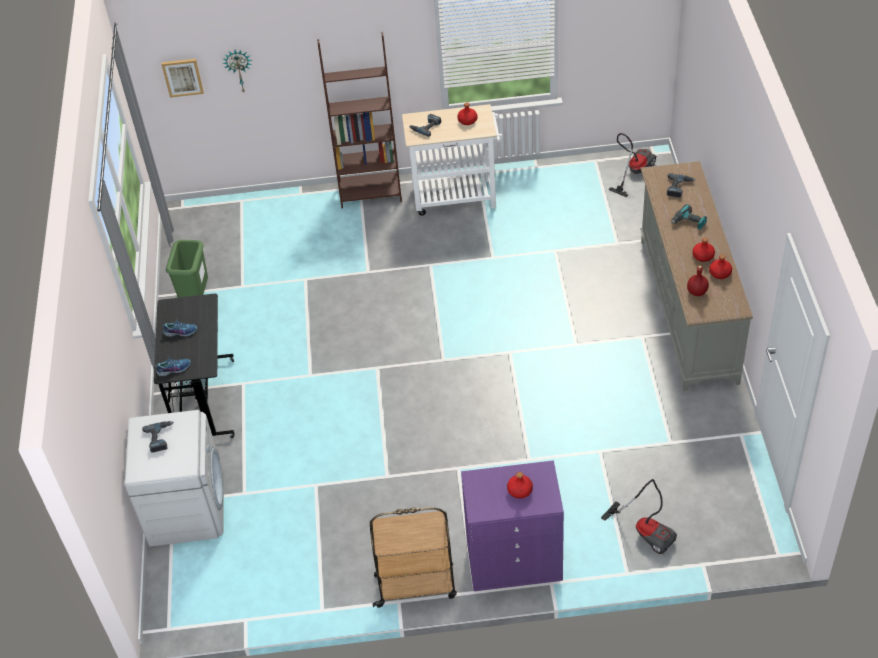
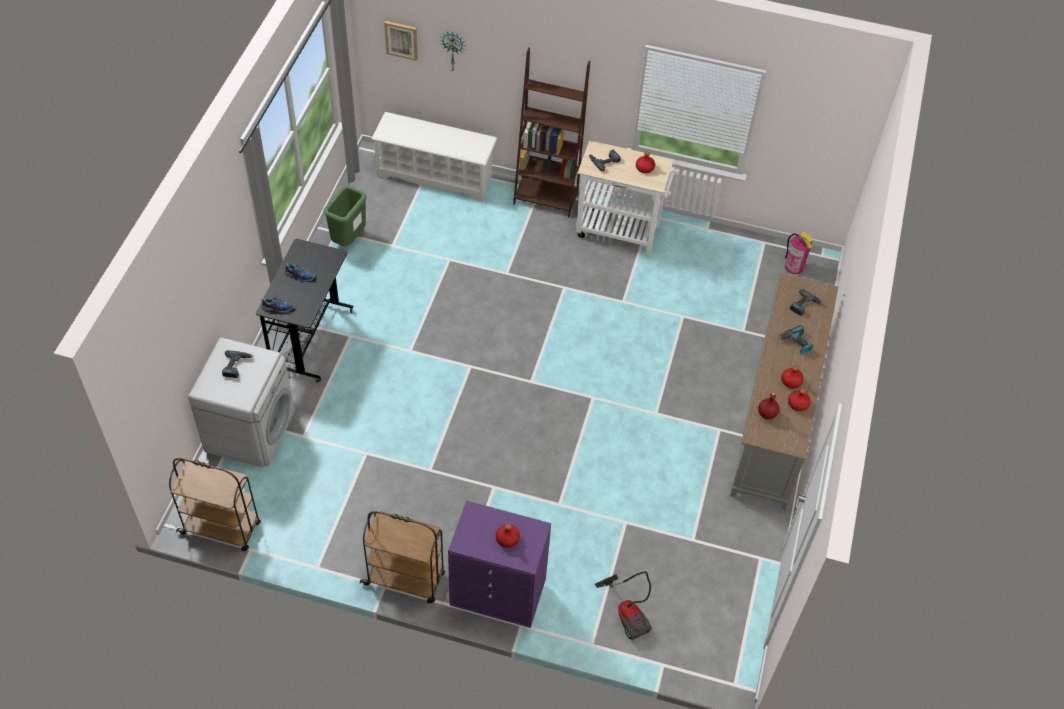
camera: 15 degrees right, 5 degrees up
(205, 612) = (222, 529): none -> brown cart
(252, 209) = (435, 176): none -> white shoe rack
(633, 171) = (794, 267): vacuum cleaner -> fire extinguisher

